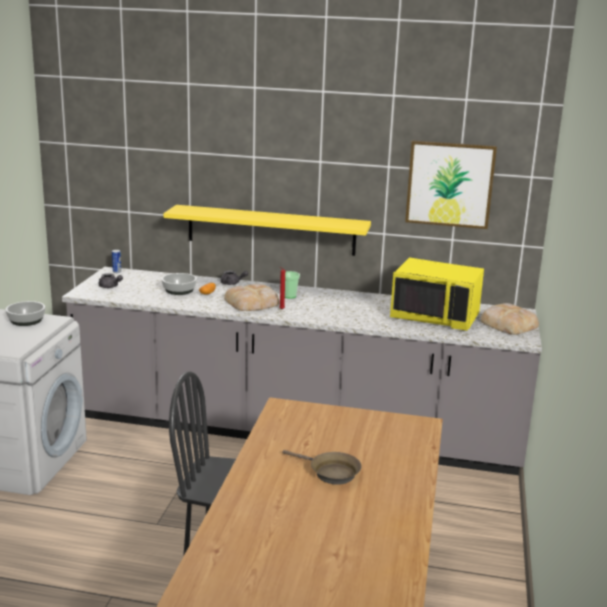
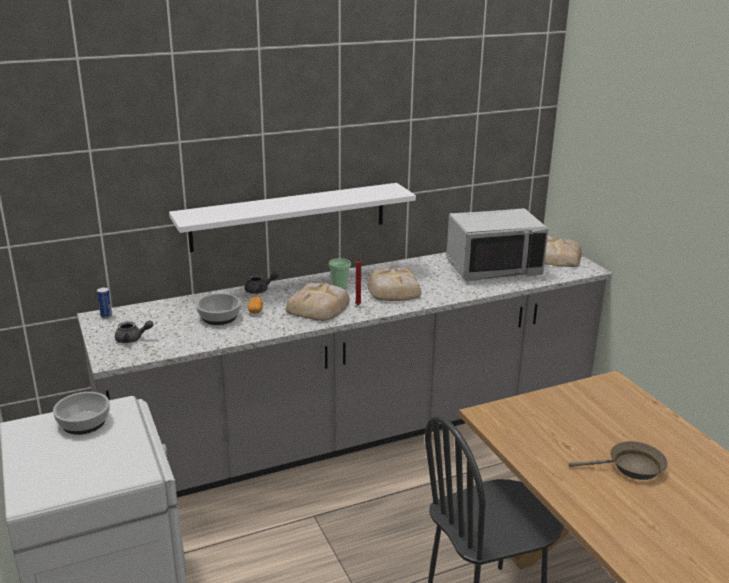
camera: 35 degrees left, 5 degrees up
(271, 230) = (289, 216): yellow shelf -> white shelf
(325, 308) = (393, 290): none -> bread
(435, 316) = (493, 268): yellow microwave -> grey microwave
(450, 184) = (471, 128): picture -> none

